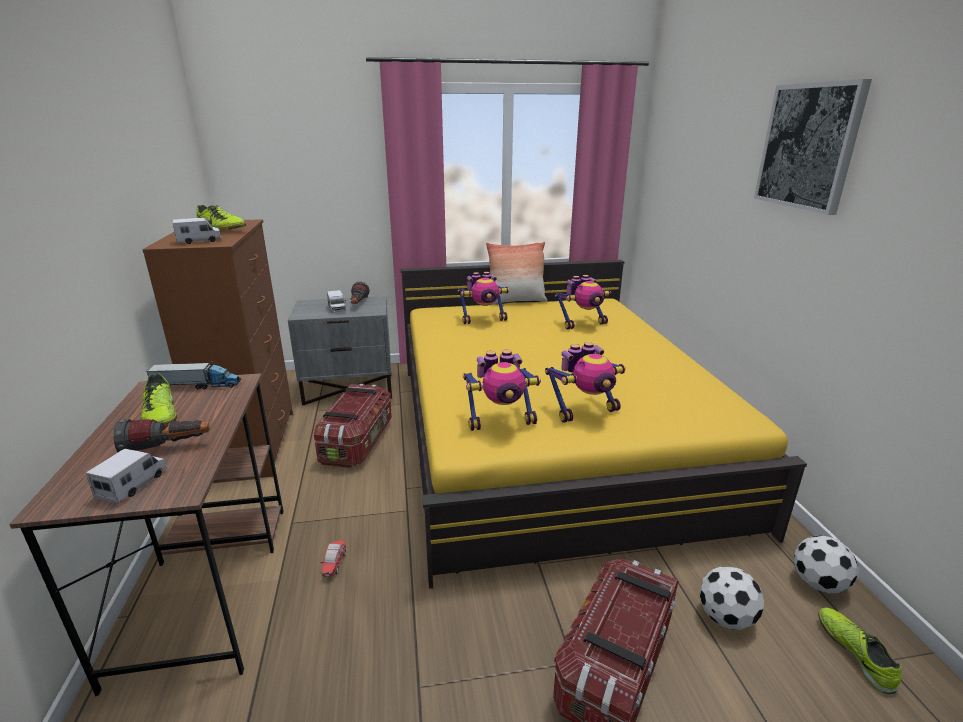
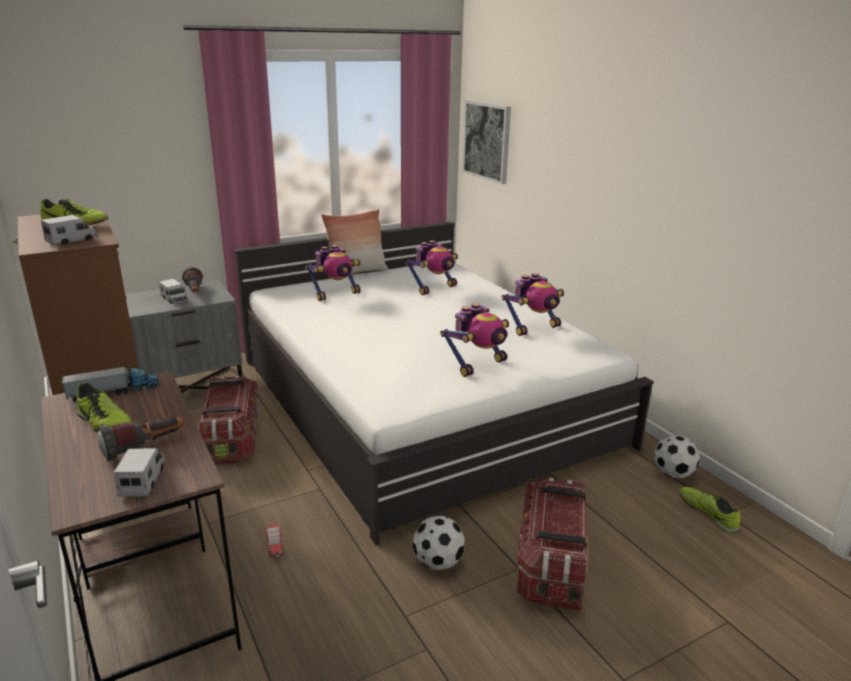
camera: 20 degrees left, 0 degrees up
(501, 421) = (412, 384): toy robot -> toy robot (533, 328)
(548, 435) = (421, 400): yellow bed -> white bed
(725, 617) = (617, 511): football -> football (438, 562)
(808, 146) = (622, 124): picture -> picture (487, 141)

